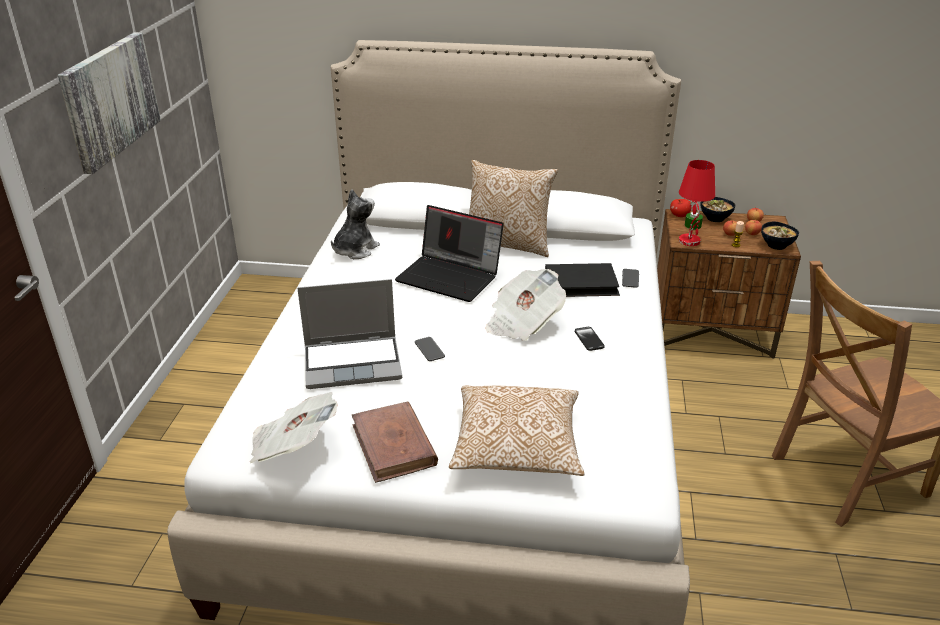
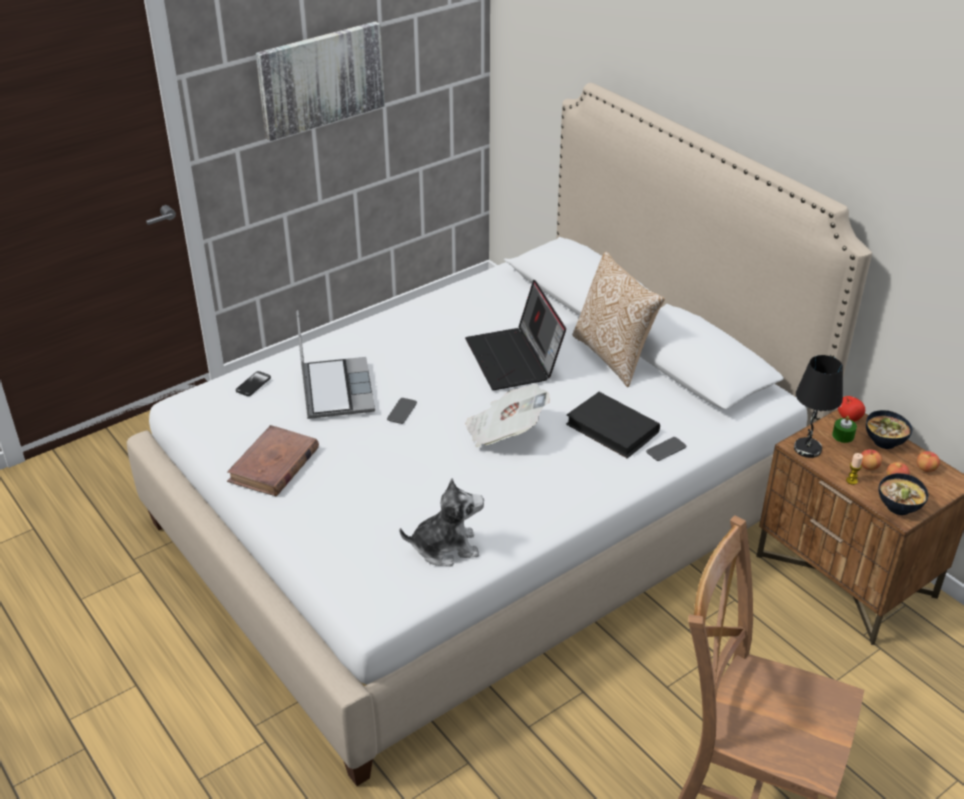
camera: 45 degrees right, 5 degrees up
(293, 446) = (219, 425): newspaper -> none
(354, 363) = (335, 389): laptop -> laptop turned 135 degrees counterclockwise
(355, 250) = (480, 295): plush toy -> plush toy (445, 547)
(516, 448) = (343, 521): pillow -> none
(589, 339) = (533, 479): phone -> phone (253, 384)
(690, 241) = (807, 449): red table lamp -> black table lamp

